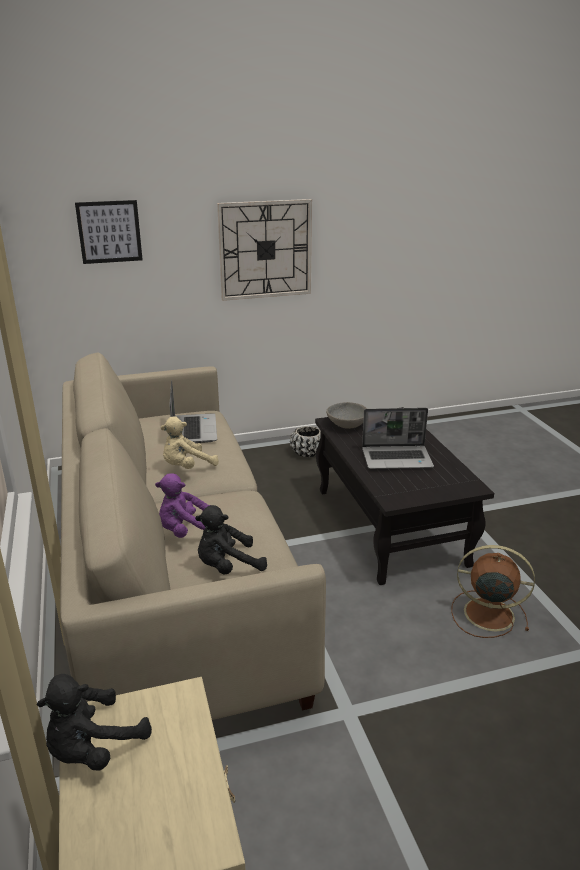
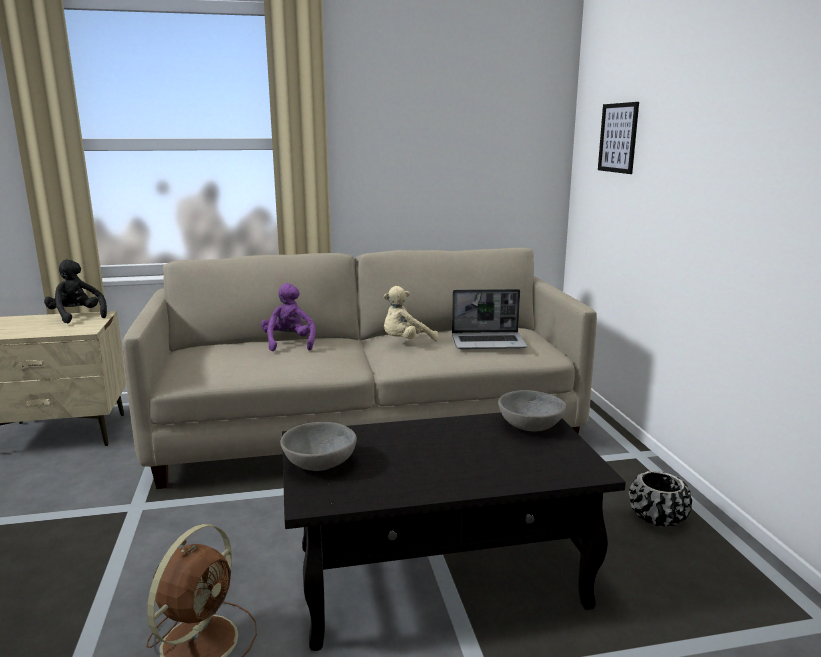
camera: 95 degrees right, 10 degrees down
(186, 467) = (406, 342): beige plush toy -> beige plush toy turned 90 degrees counterclockwise
(227, 566) = (229, 356): black plush toy -> none
(265, 250) = (734, 183): wall clock -> none
(397, 458) = (417, 453): laptop -> none
(427, 489) = (320, 464): none -> grey bowl

